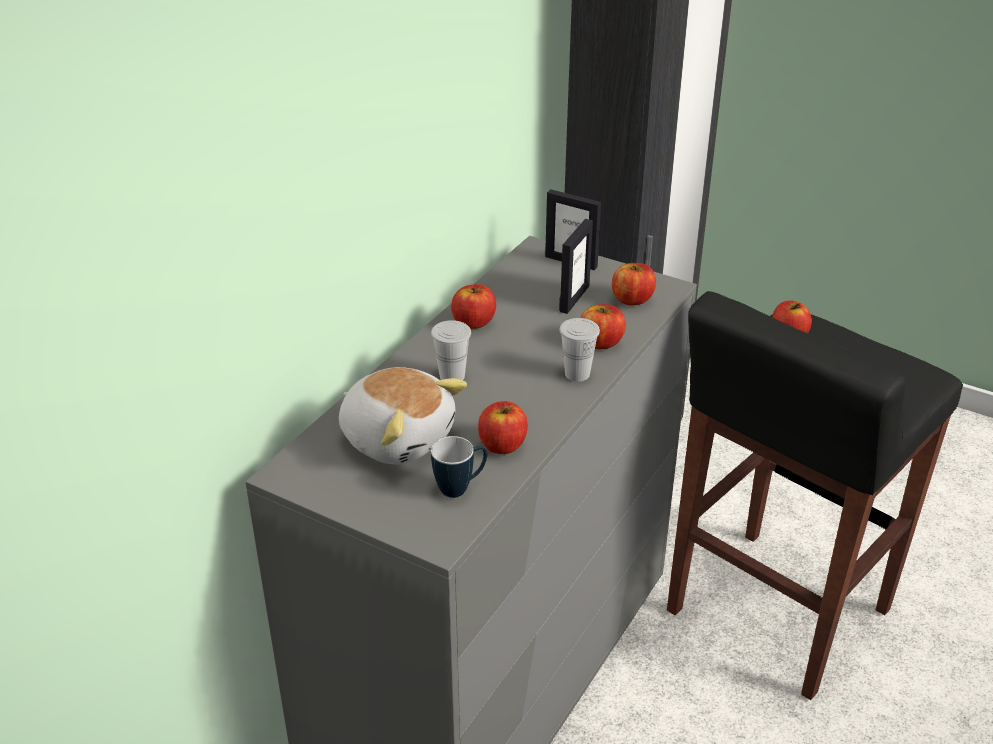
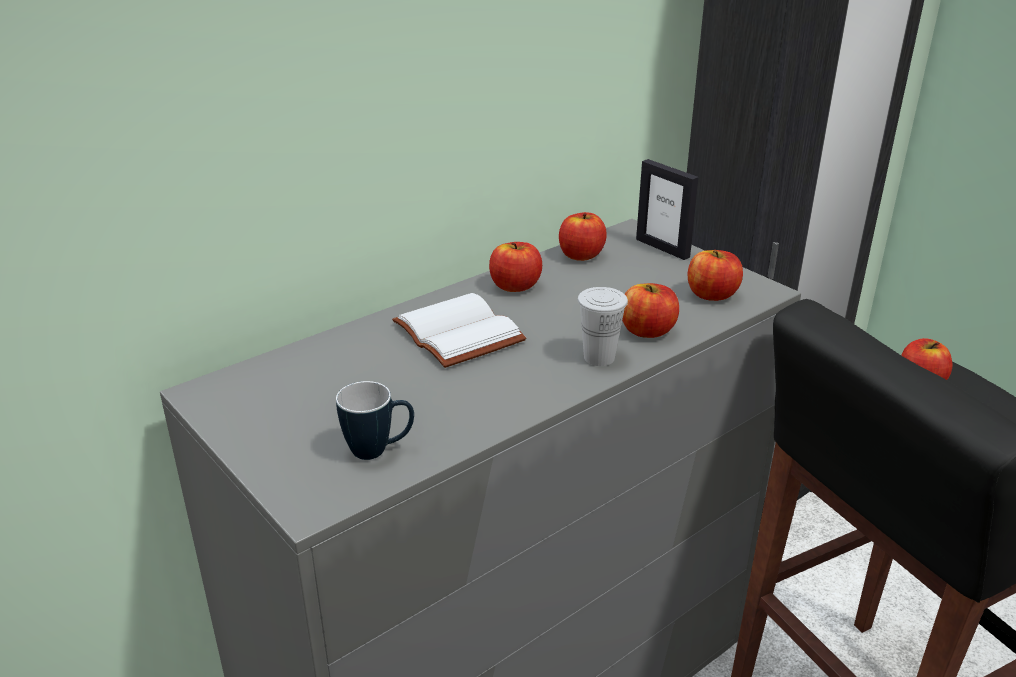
camera: 20 degrees right, 5 degrees down
(398, 437) = (350, 382): plush toy -> none
(452, 376) = (454, 333): white cup -> white book
(502, 445) = (460, 414): apple -> apple (581, 255)
(574, 298) = (643, 283): picture frame -> none

